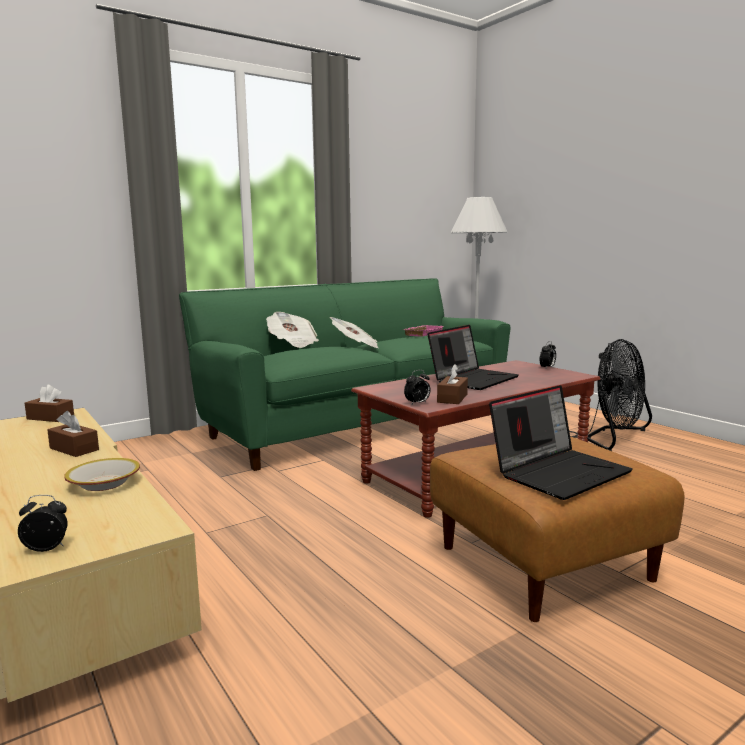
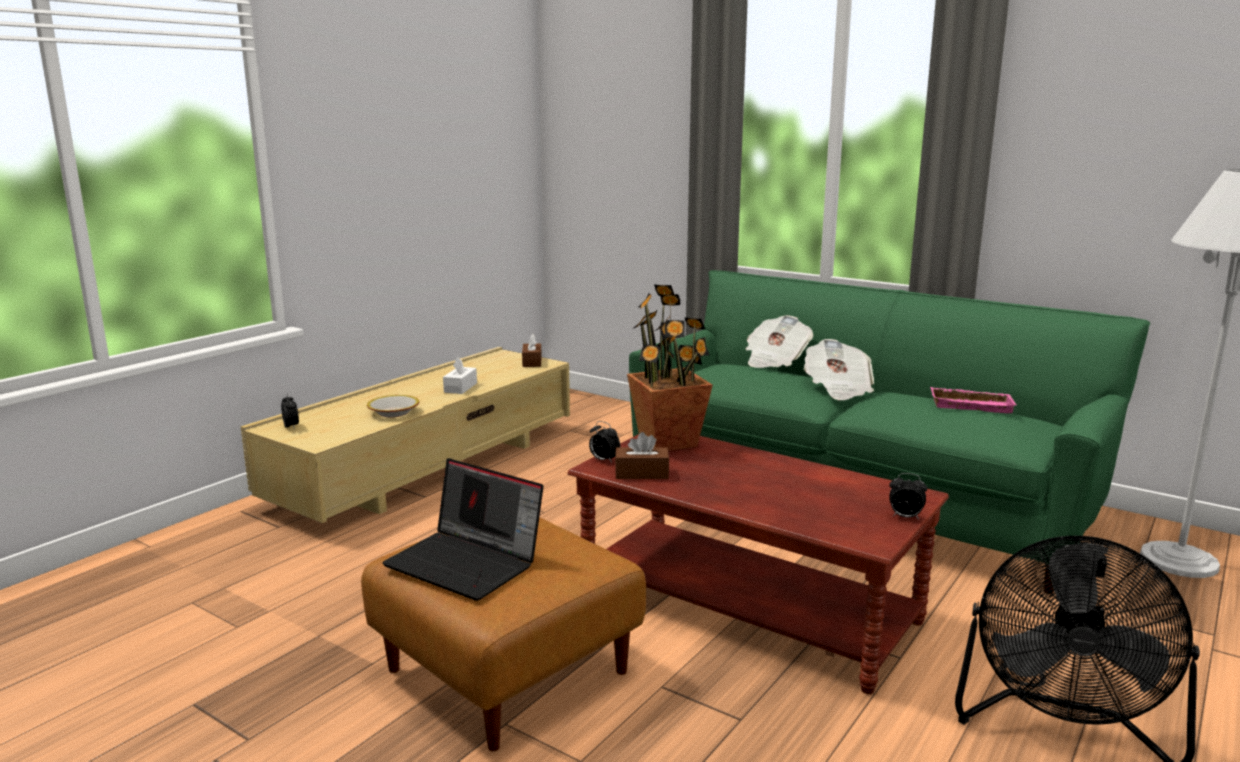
camera: 70 degrees right, 5 degrees up
(74, 449) = (460, 387): brown tissue box -> white tissue box
(394, 388) = (668, 442): none -> potted plant
(473, 379) = (759, 475): laptop -> none

